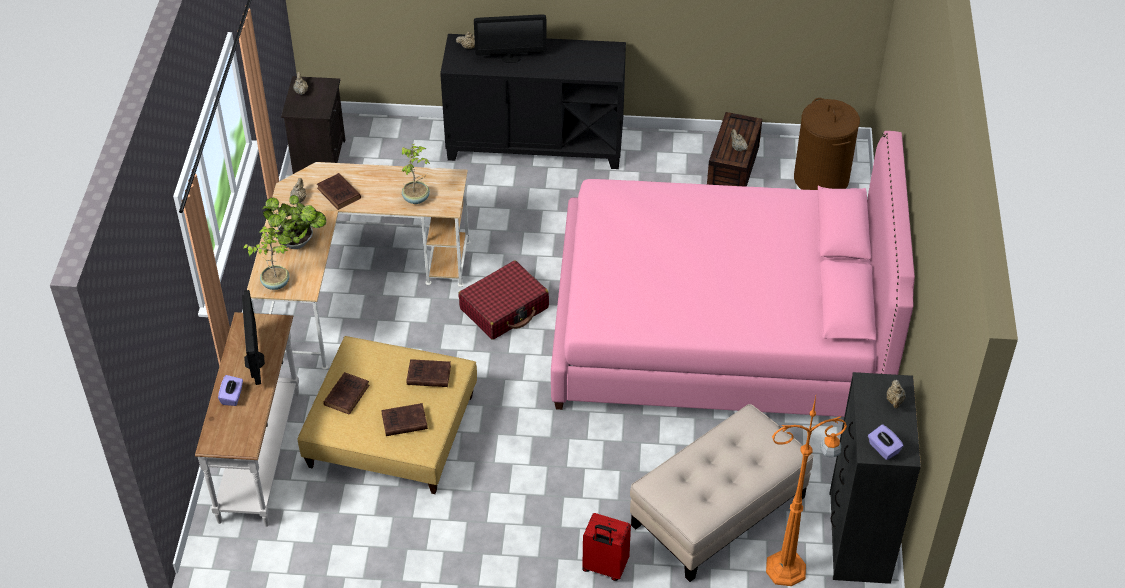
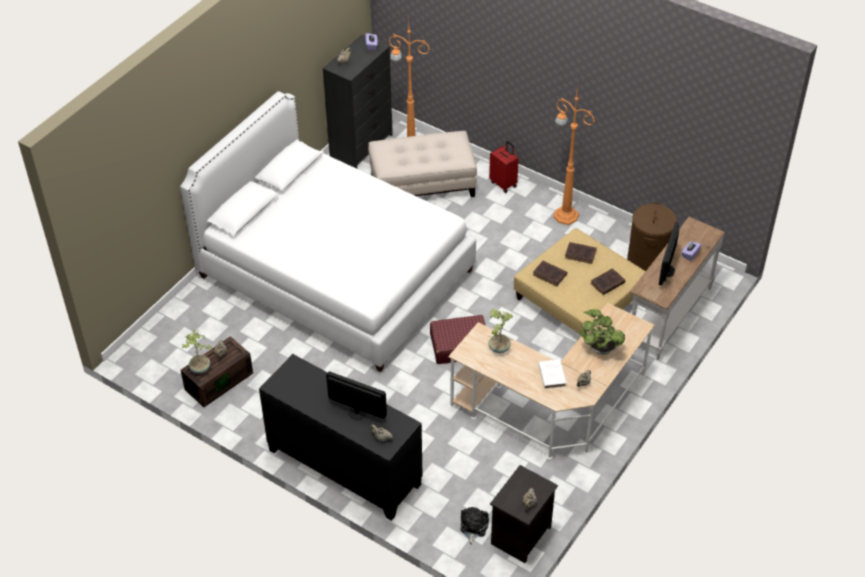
camera: 150 degrees left, 0 degrees up
(275, 283) = (629, 325): potted plant -> potted plant (200, 369)
(339, 194) = (551, 375): brown book -> white book
(371, 146) = (473, 527): none -> plush toy
(482, 553) = (564, 215): none -> orange floor lamp
(719, 331) = (336, 274): pink bed -> white bed
(821, 179) = (169, 345): brown laundry basket -> brown laundry basket (647, 263)

